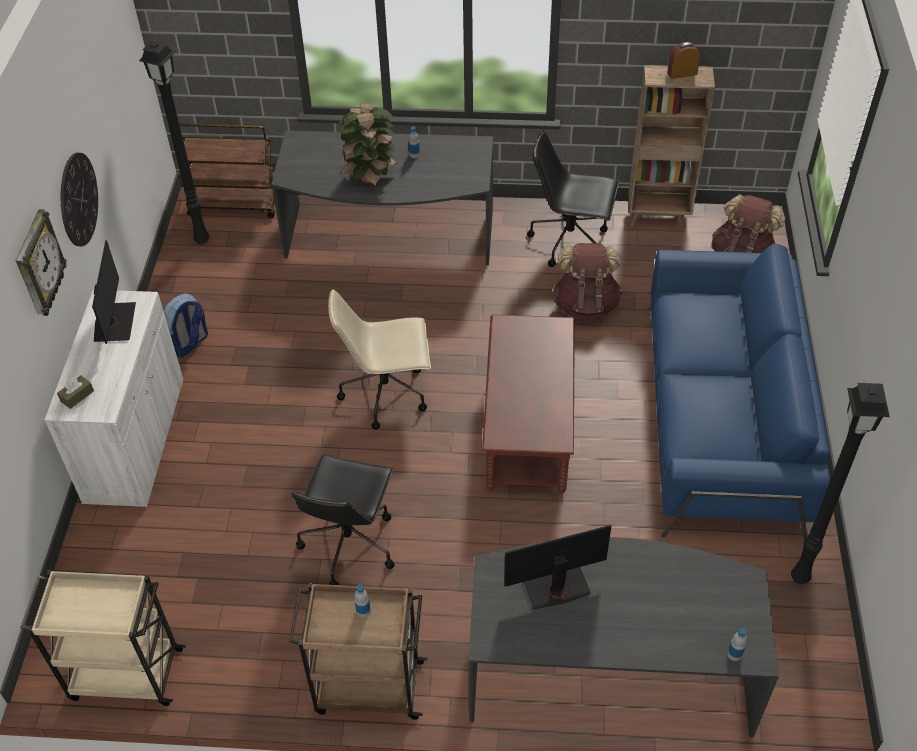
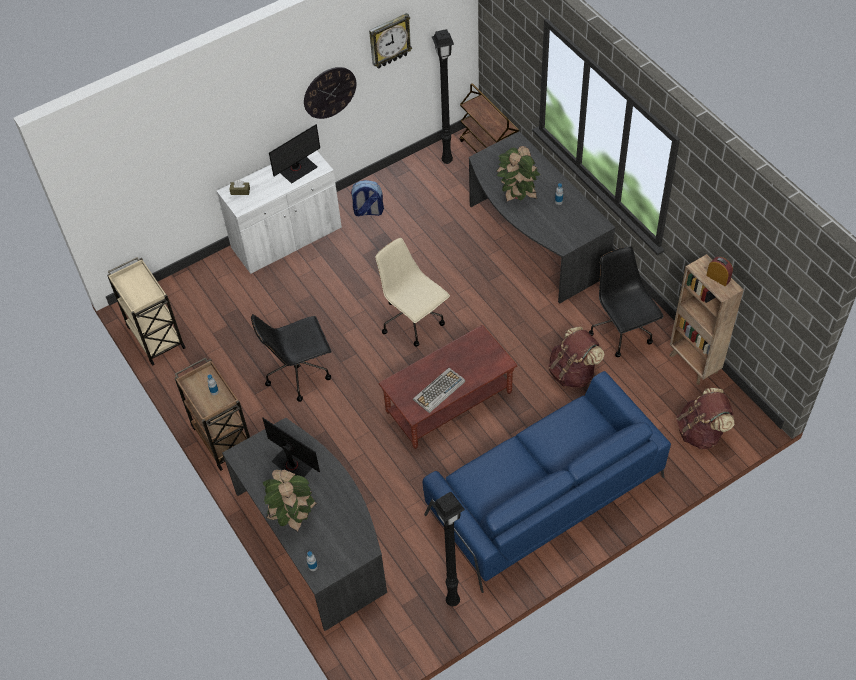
camera: 55 degrees right, 5 degrees up
(39, 265) = (263, 113): wall clock -> wall clock (389, 41)
(547, 401) = (439, 391): none -> keyboard
(639, 634) = (293, 516): none -> potted plant

